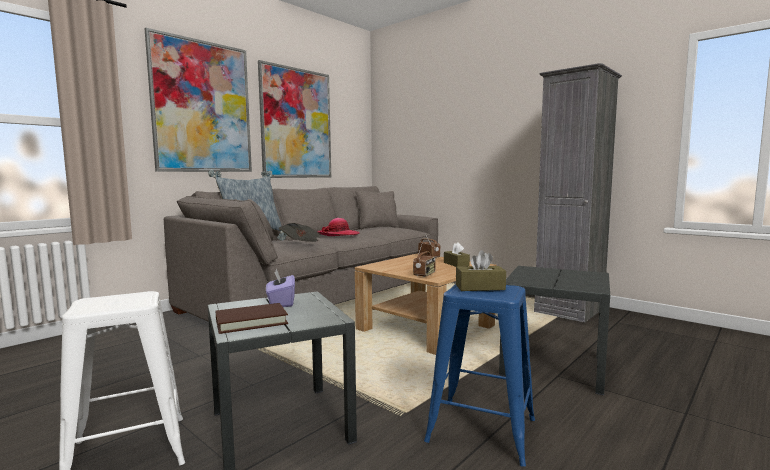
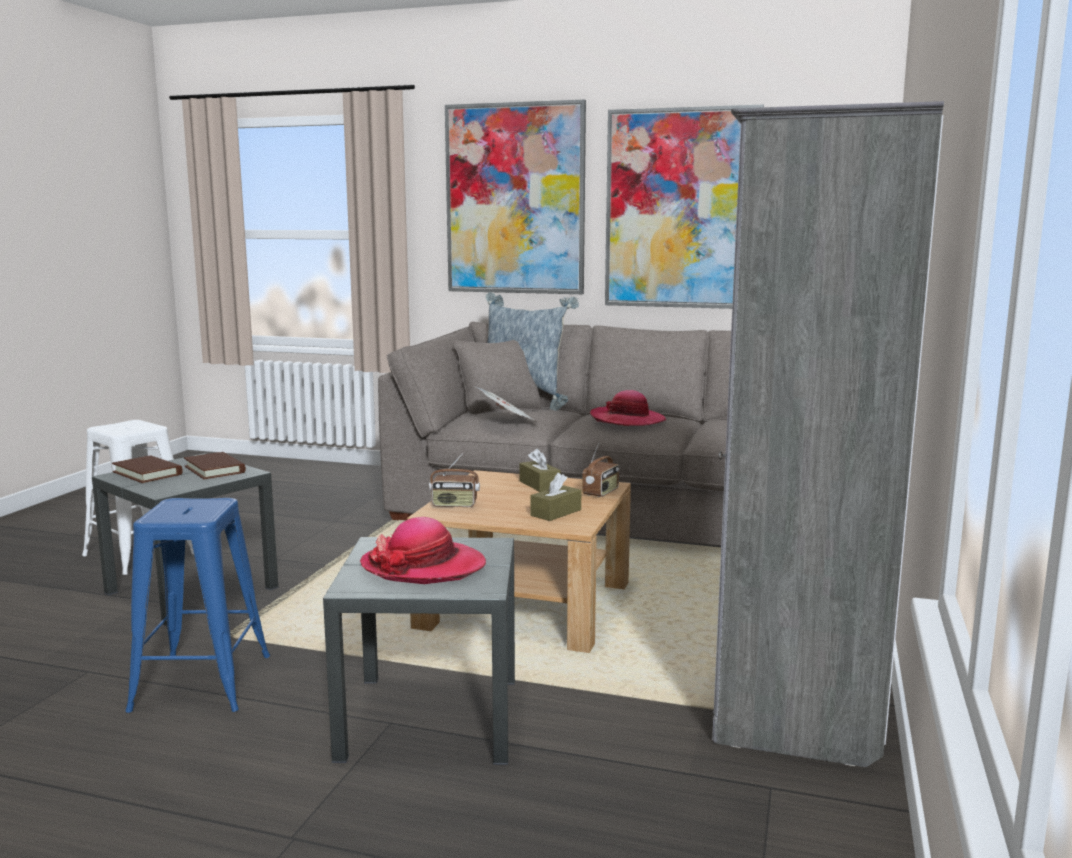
camera: 65 degrees right, 5 degrees up
(281, 303) = (215, 469): purple tissue box -> brown book
(480, 287) = (197, 507): brown tissue box -> brown tissue box (539, 485)
(562, 278) = (423, 567): none -> hat

